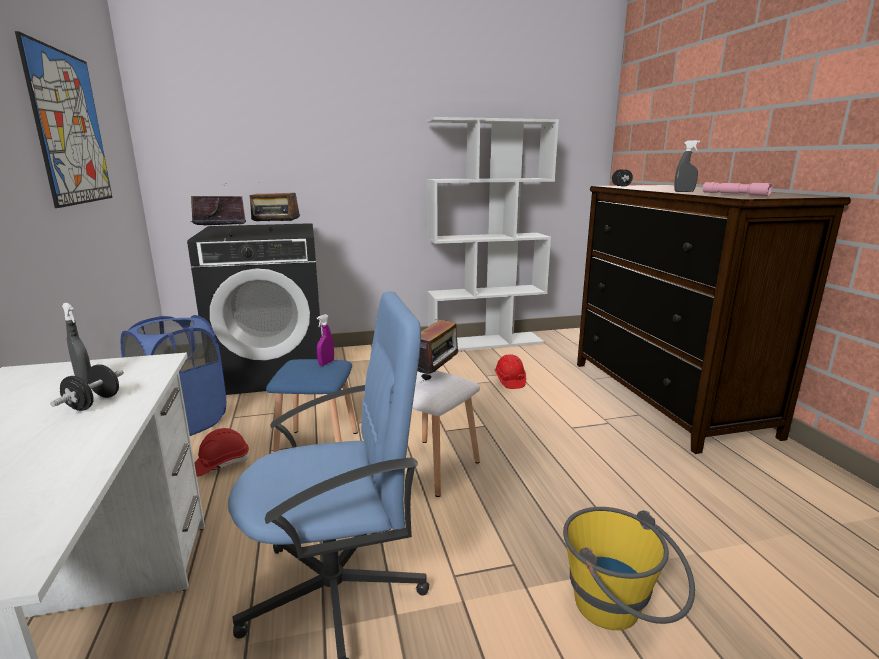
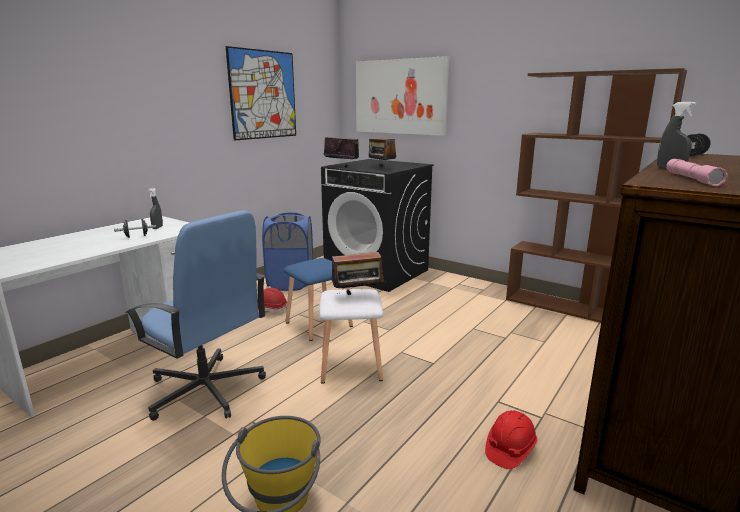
camera: 50 degrees right, 0 degrees up
(248, 140) = (400, 97): none -> picture
(326, 363) = (327, 265): purple spray bottle -> none
(486, 342) = (570, 308): white bookcase -> brown bookcase
(509, 381) = (523, 344): red hard hat -> red hard hat (509, 449)

